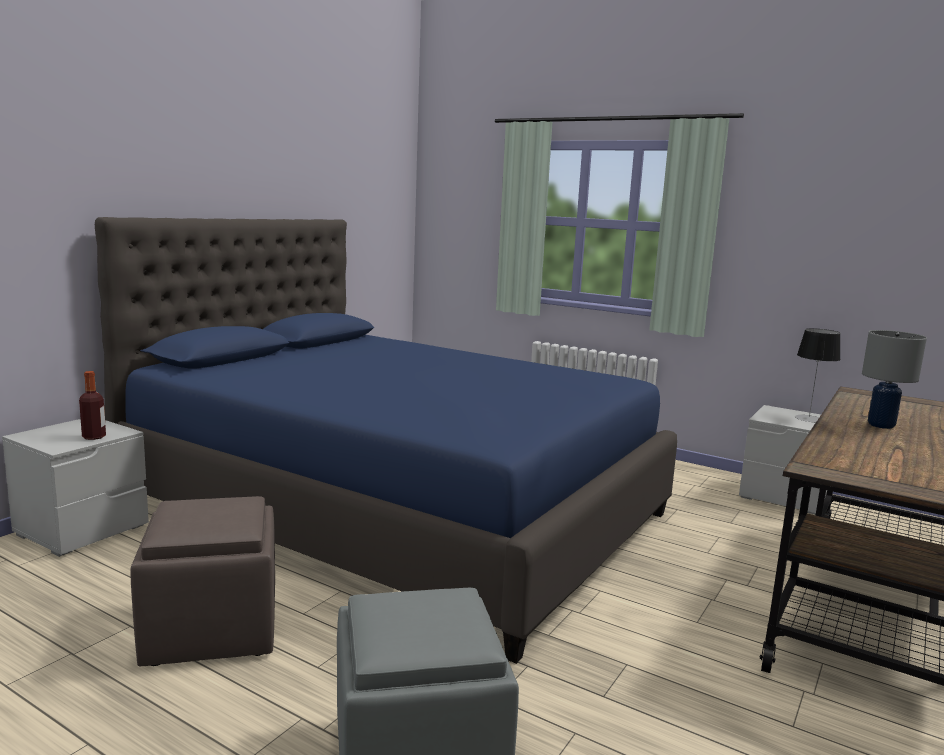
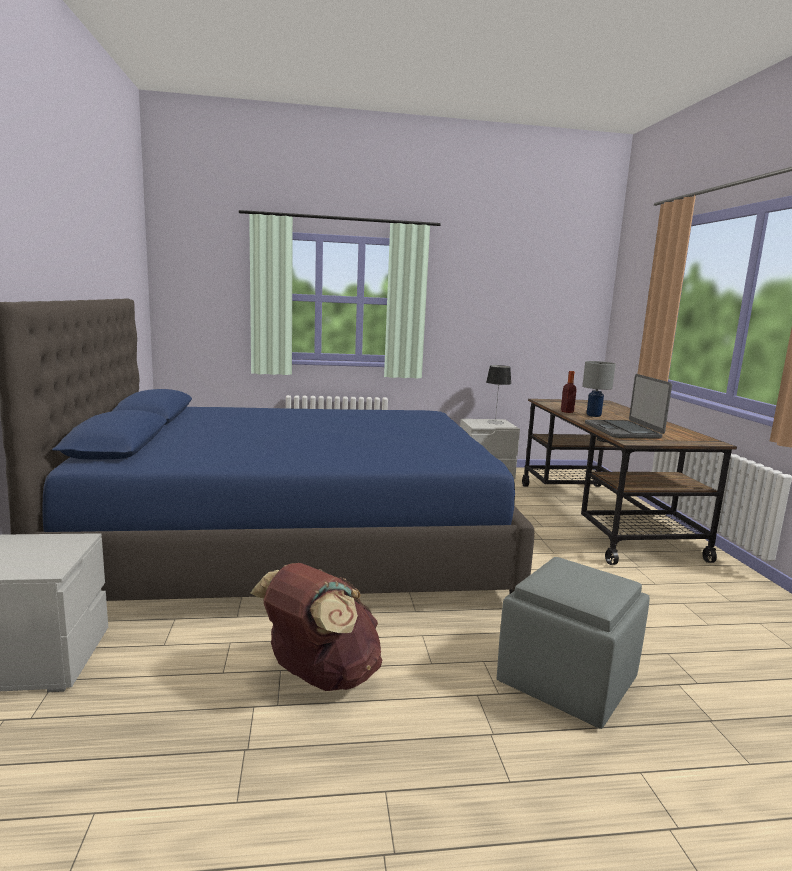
camera: 40 degrees left, 0 degrees up
(94, 437) = (62, 551): bottle -> bottle (567, 411)
(210, 629) = (320, 677): brown ottoman -> brown backpack
(860, 454) = (623, 430): none -> laptop

